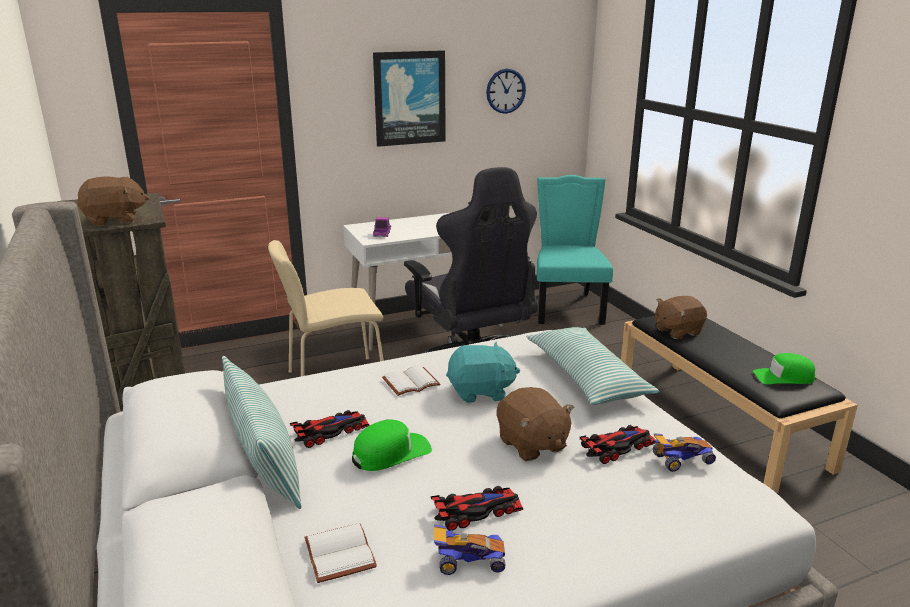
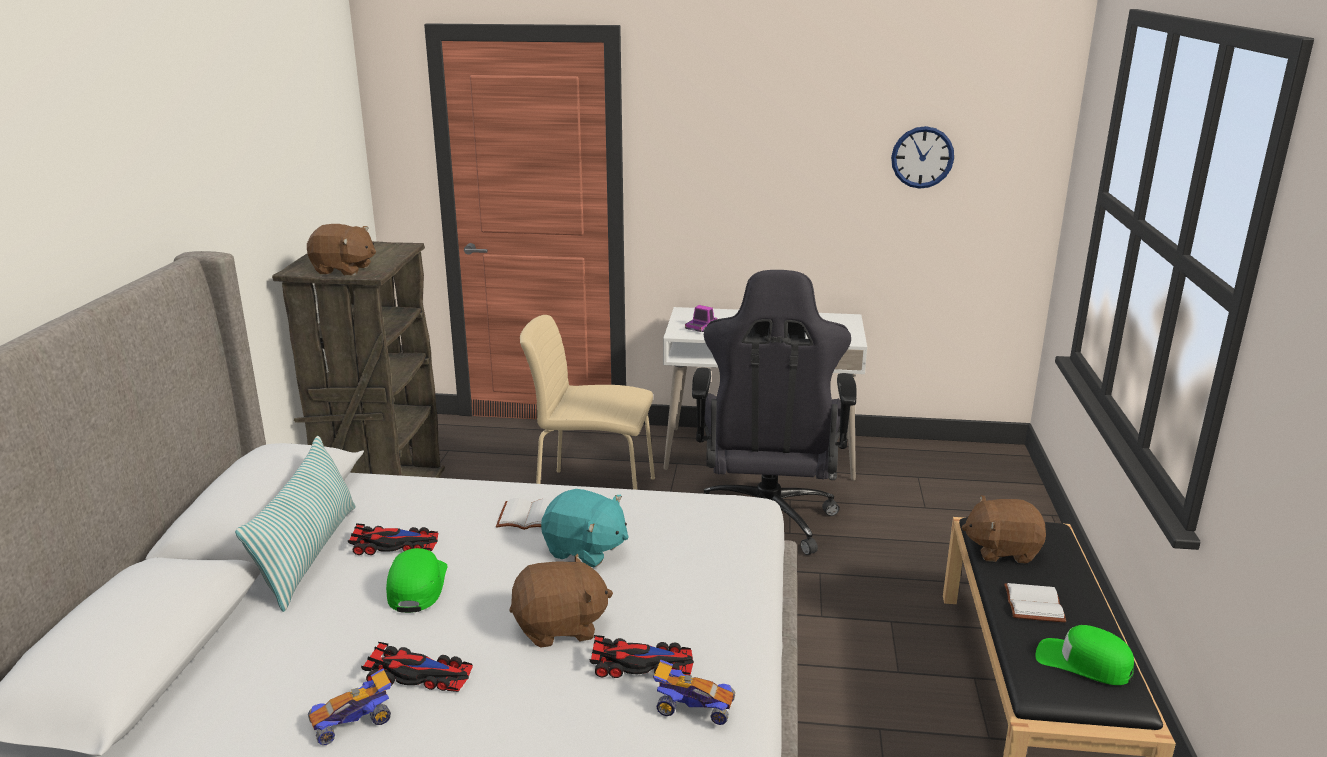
camera: 30 degrees right, 0 degrees up
(337, 553) = (262, 665): white book -> white book (1031, 603)
(391, 453) = (417, 586): green cap -> green cap turned 90 degrees counterclockwise
(409, 98) = (777, 157): picture -> none
(469, 561) = (353, 720): toy car -> toy car turned 120 degrees clockwise
(531, 444) = (560, 627): brown plush toy -> brown plush toy turned 105 degrees counterclockwise
(567, 309) = (970, 479): turquoise chair -> none
(586, 377) = (724, 571): pillow -> none

